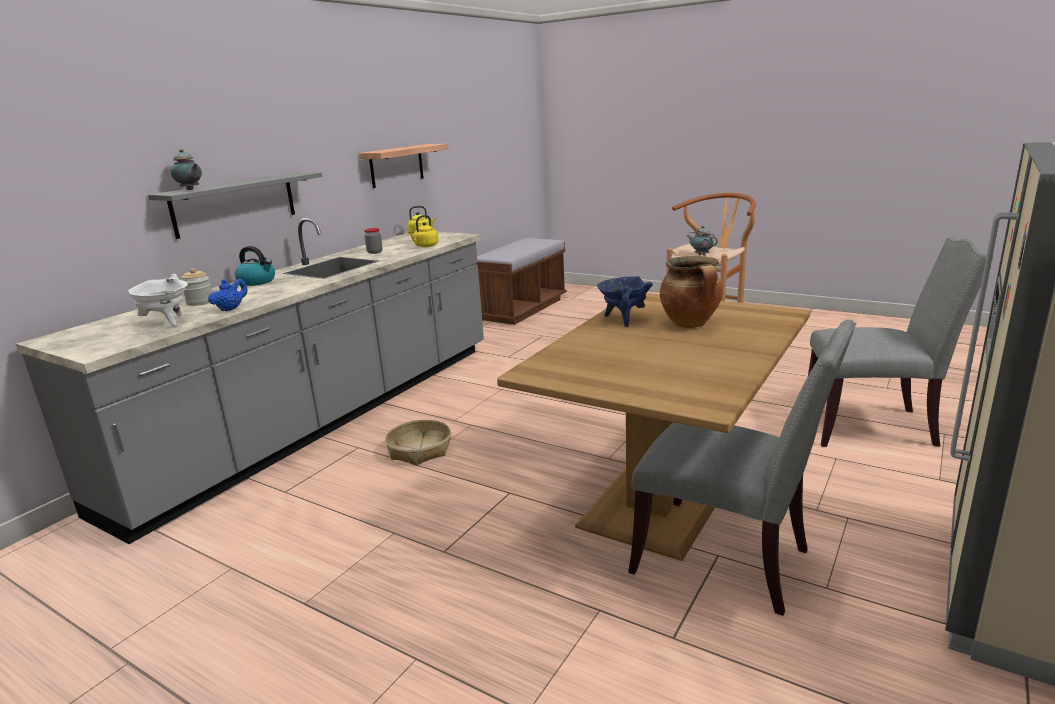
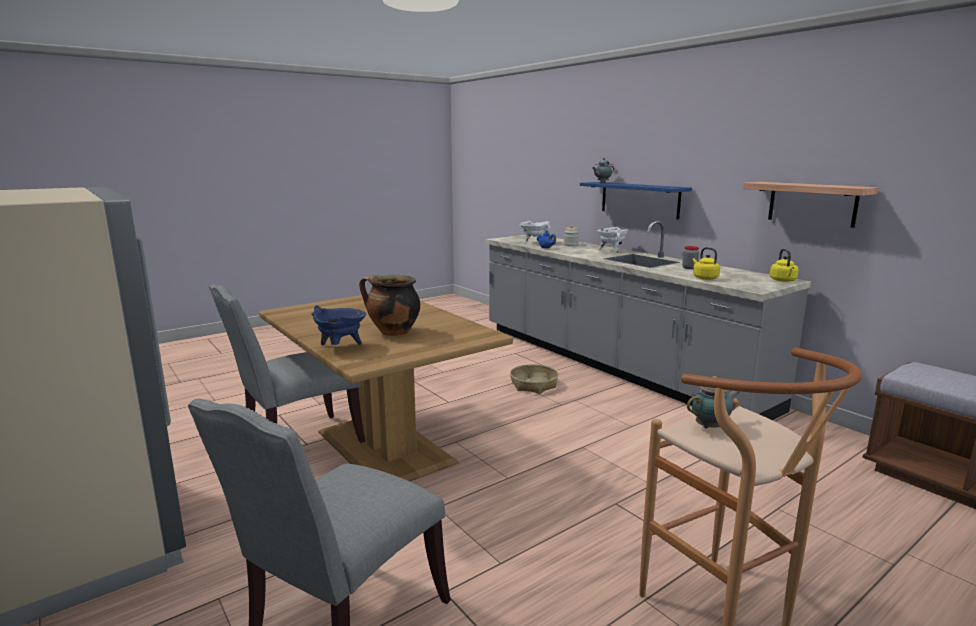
camera: 110 degrees right, 5 degrees down
(235, 204) = (639, 199): grey shelf -> blue shelf
(257, 282) = (611, 250): kettle -> white cooking pot
(624, 319) = (438, 320): blue cooking pot -> blue cooking pot (340, 347)

